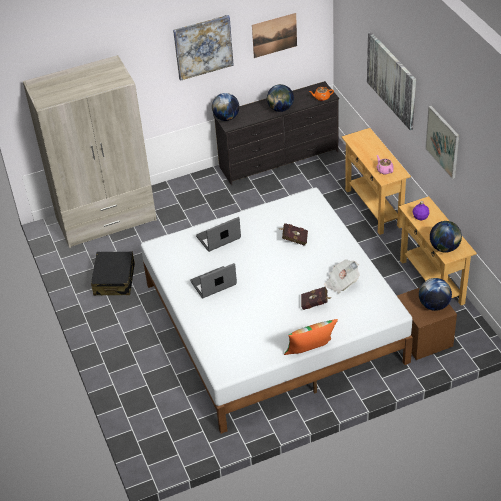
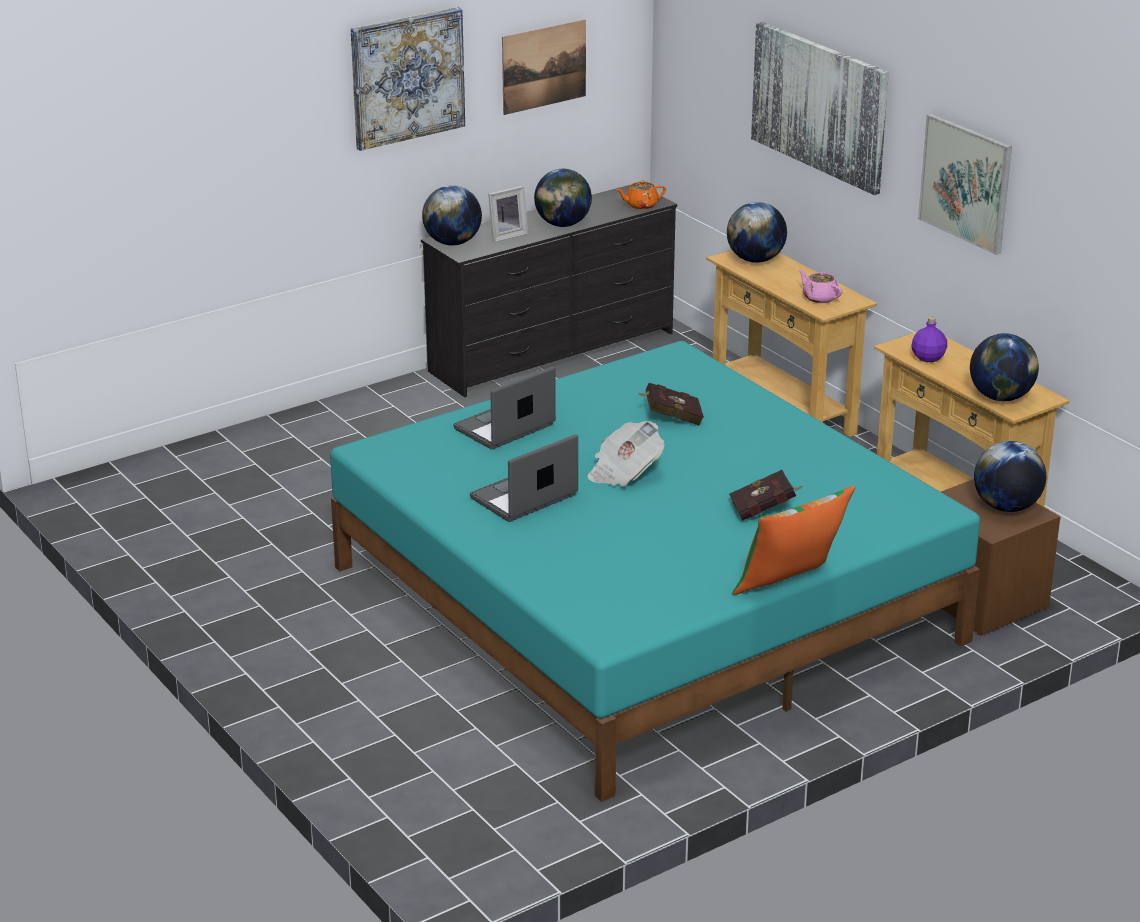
camera: 15 degrees left, 15 degrees down
(106, 219) = (203, 469): beige wardrobe -> none
(114, 279) = (255, 564): black suitcase -> none
(252, 114) = (506, 235): none -> picture frame
(272, 322) = (643, 603): white bed -> turquoise bed
(341, 282) = (805, 474): newspaper -> newspaper (624, 472)
(363, 140) = (755, 260): none -> globe

